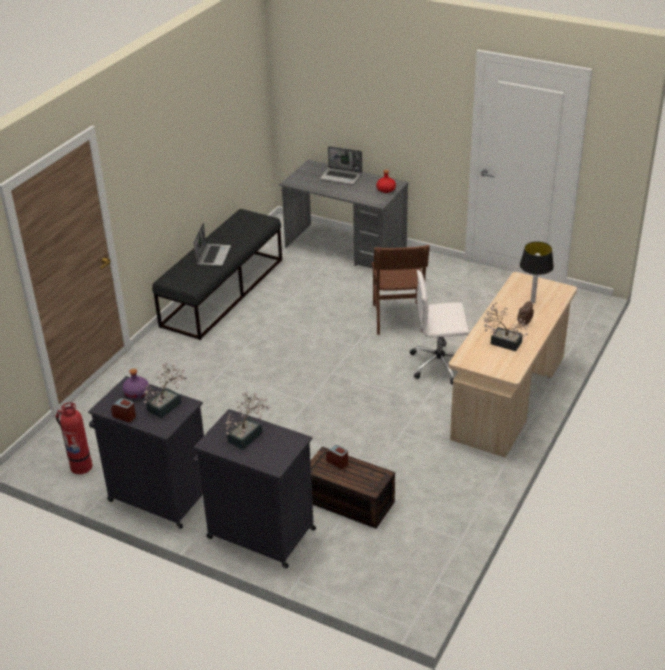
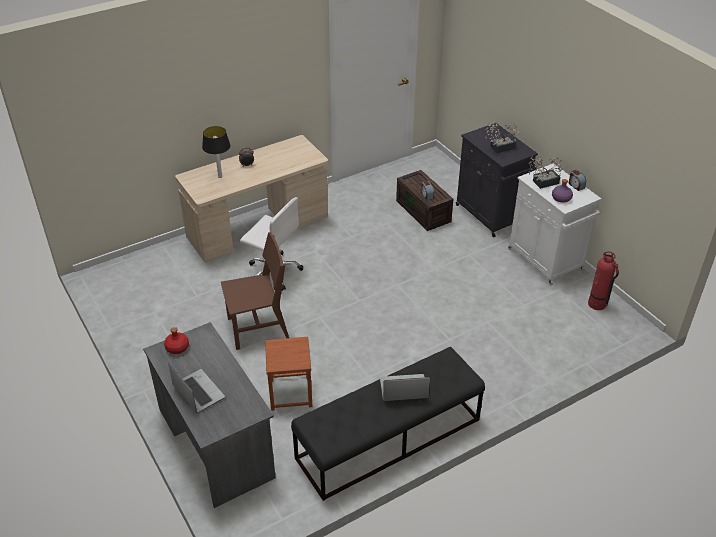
camera: 150 degrees left, 5 degrees up
(158, 496) = (546, 260): black cabinet -> white cabinet
(213, 255) = (403, 389): laptop -> laptop turned 45 degrees clockwise
(322, 290) = (291, 393): none -> brown stool
(397, 318) = (258, 328): brown chair -> brown chair turned 45 degrees clockwise
(502, 341) = (277, 159): potted plant -> none

